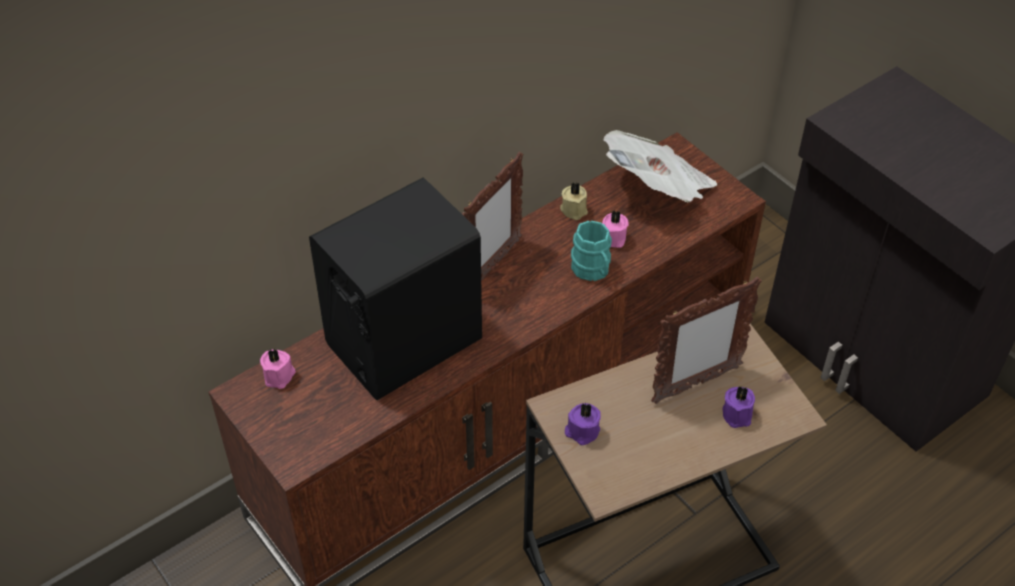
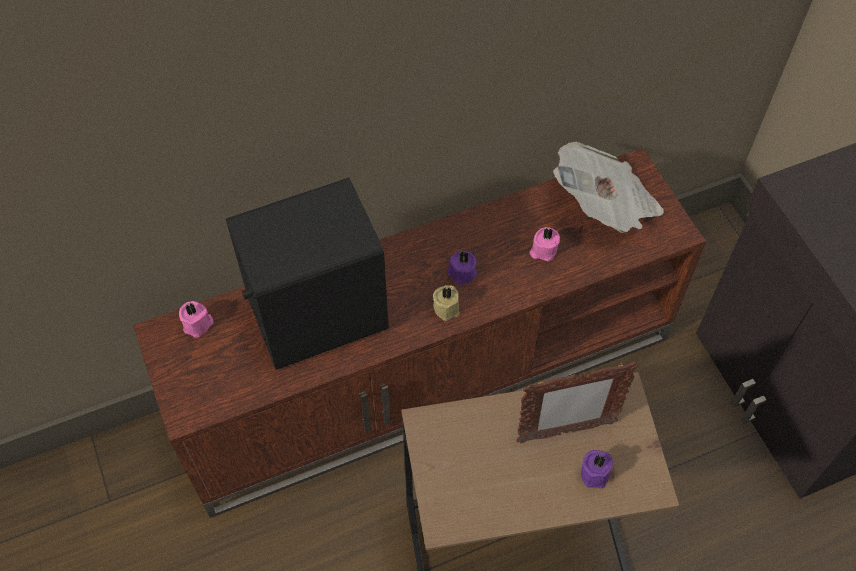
camera: 15 degrees right, 10 degrees up
(492, 266) = (422, 255): picture frame -> none
(574, 209) = (517, 211): beige candle -> beige candle (447, 307)
(582, 431) = (442, 455): purple candle -> purple candle (461, 273)
(592, 271) = (514, 280): turquoise mug -> none

